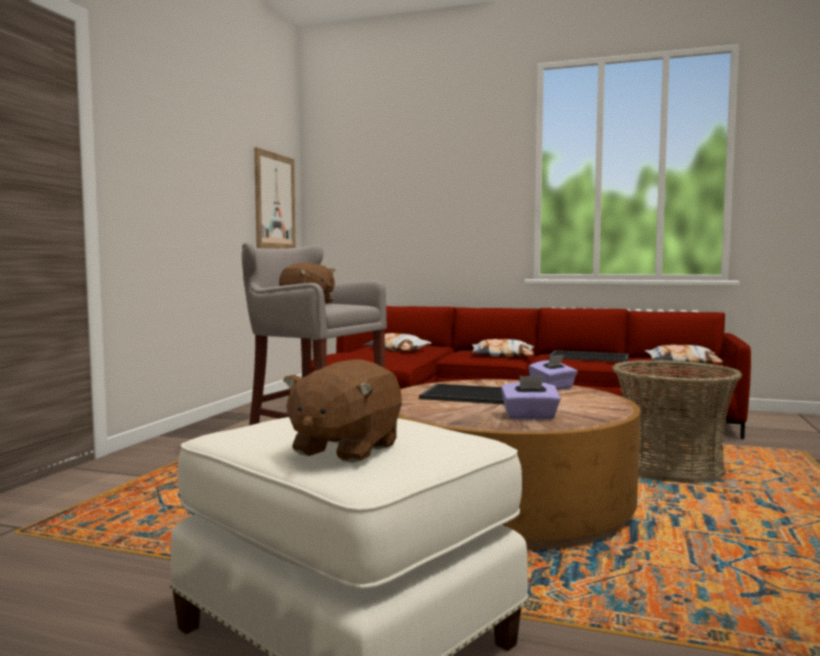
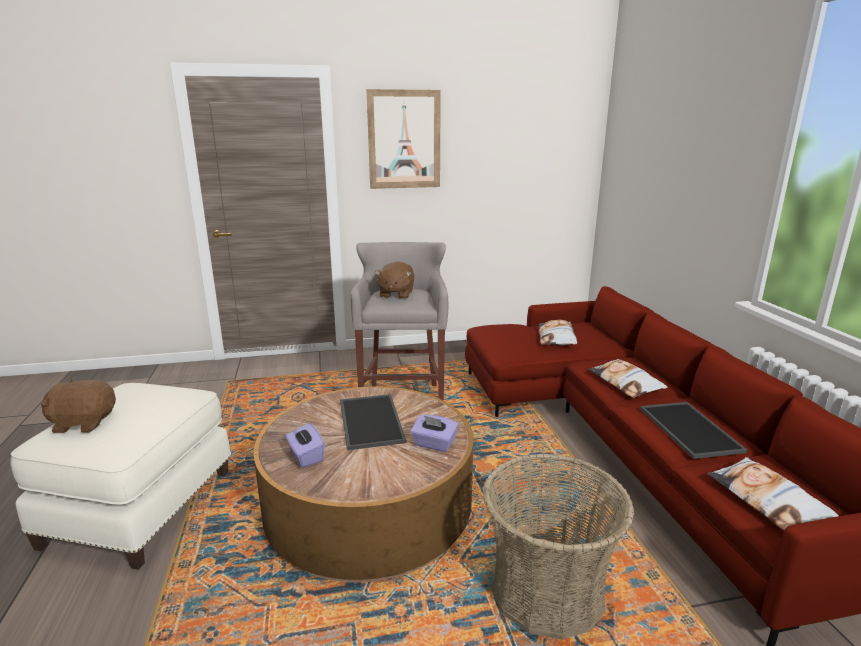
camera: 60 degrees right, 15 degrees up
(275, 202) = (552, 170): picture -> picture (404, 140)

